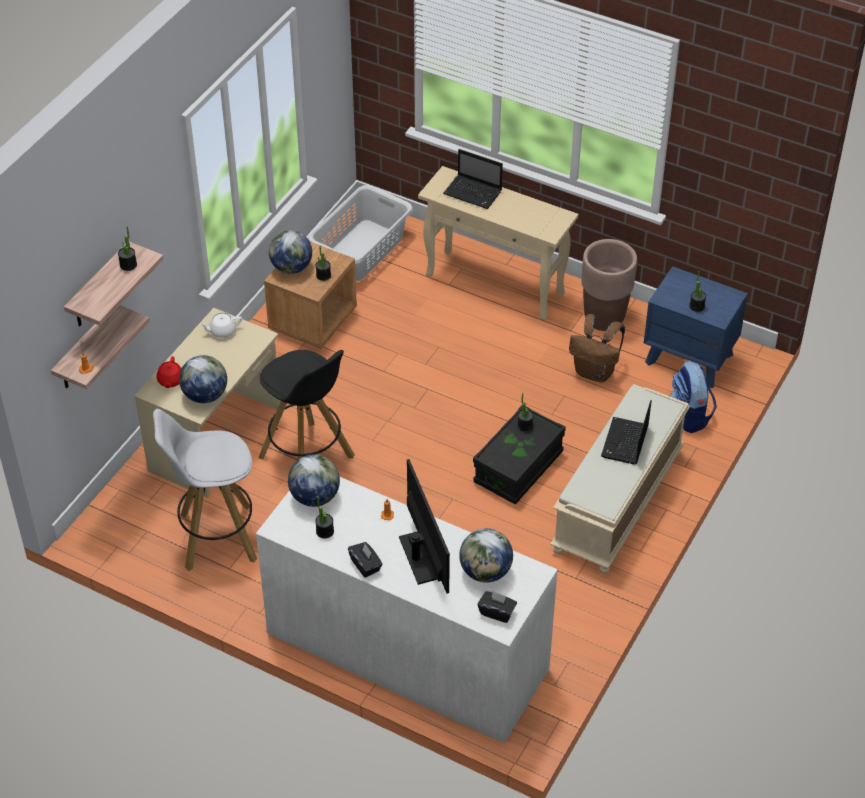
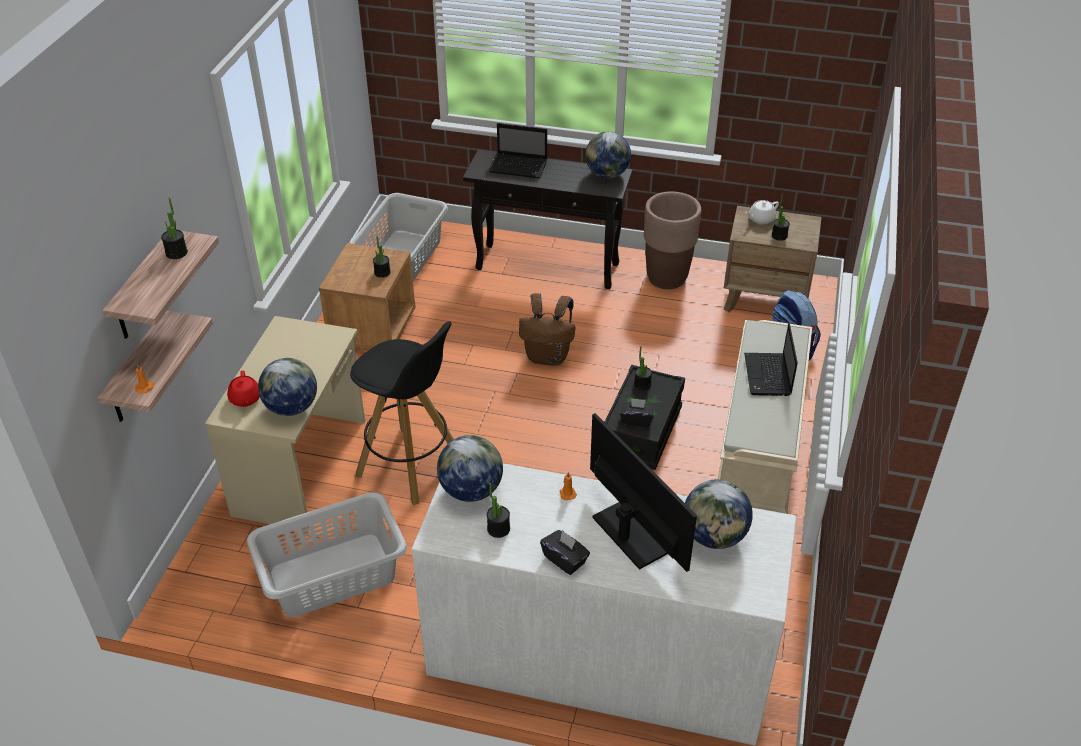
camera: 15 degrees left, 5 degrees down
(216, 537) = (331, 574): white stool -> grey laundry basket
(222, 331) = (292, 337): white teapot -> white teapot (760, 219)
(291, 268) = (345, 271): globe -> globe (607, 174)
(496, 285) = (548, 266): beige console table -> black console table
(497, 612) = (750, 582): black tissue box -> black tissue box (636, 420)
(595, 372) = (680, 327): brown backpack -> brown backpack (548, 357)
(689, 358) = (765, 299): blue nightstand -> brown nightstand

